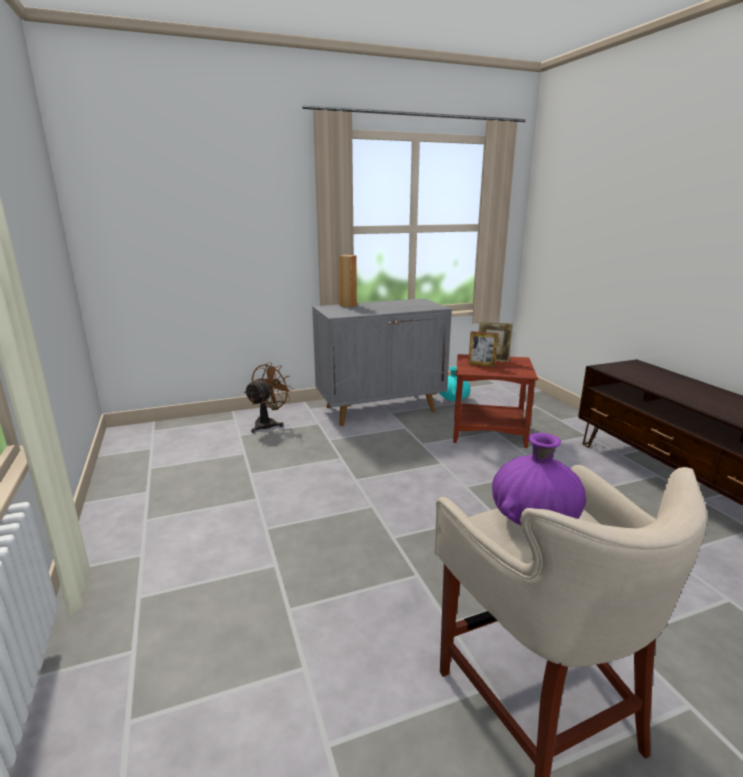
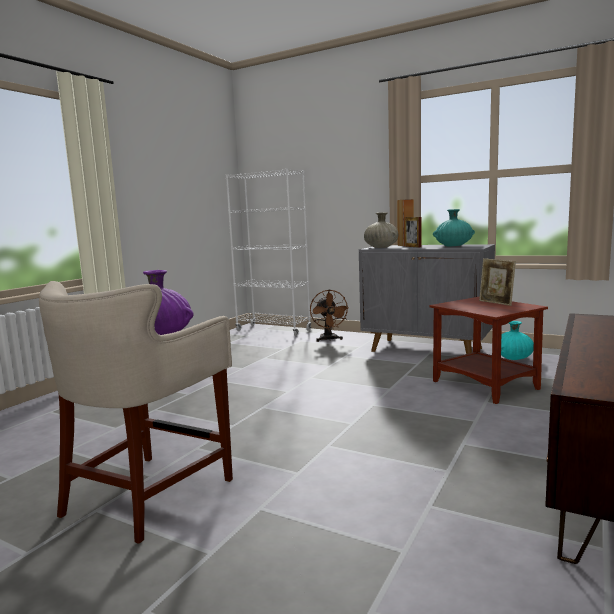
camera: 50 degrees right, 10 degrees down
(171, 429) = (273, 330): none -> white bookcase
(269, 424) = (329, 339): brown fan -> brown fan turned 90 degrees clockwise
(340, 312) = (381, 247): none -> beige vase
(404, 304) = (453, 246): none -> turquoise vase
(481, 365) = (472, 304): picture frame -> picture frame (413, 246)

